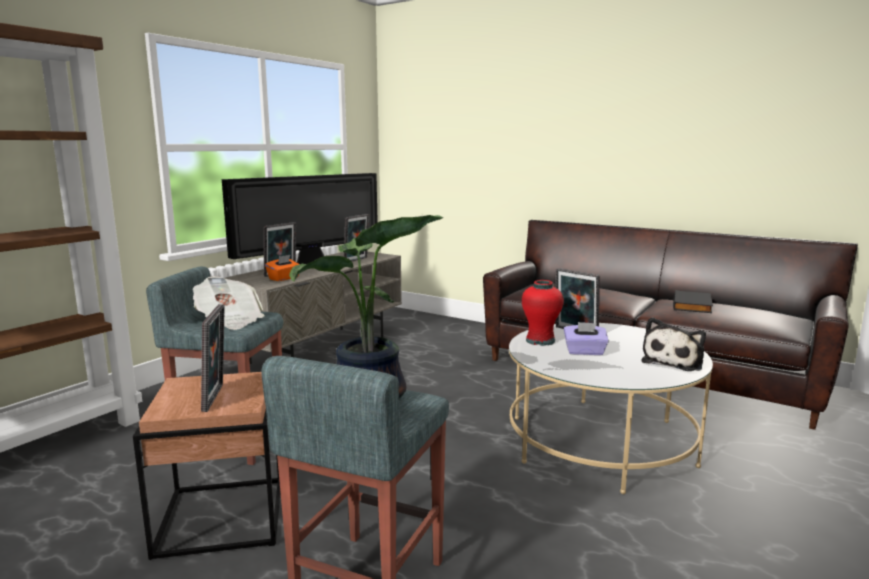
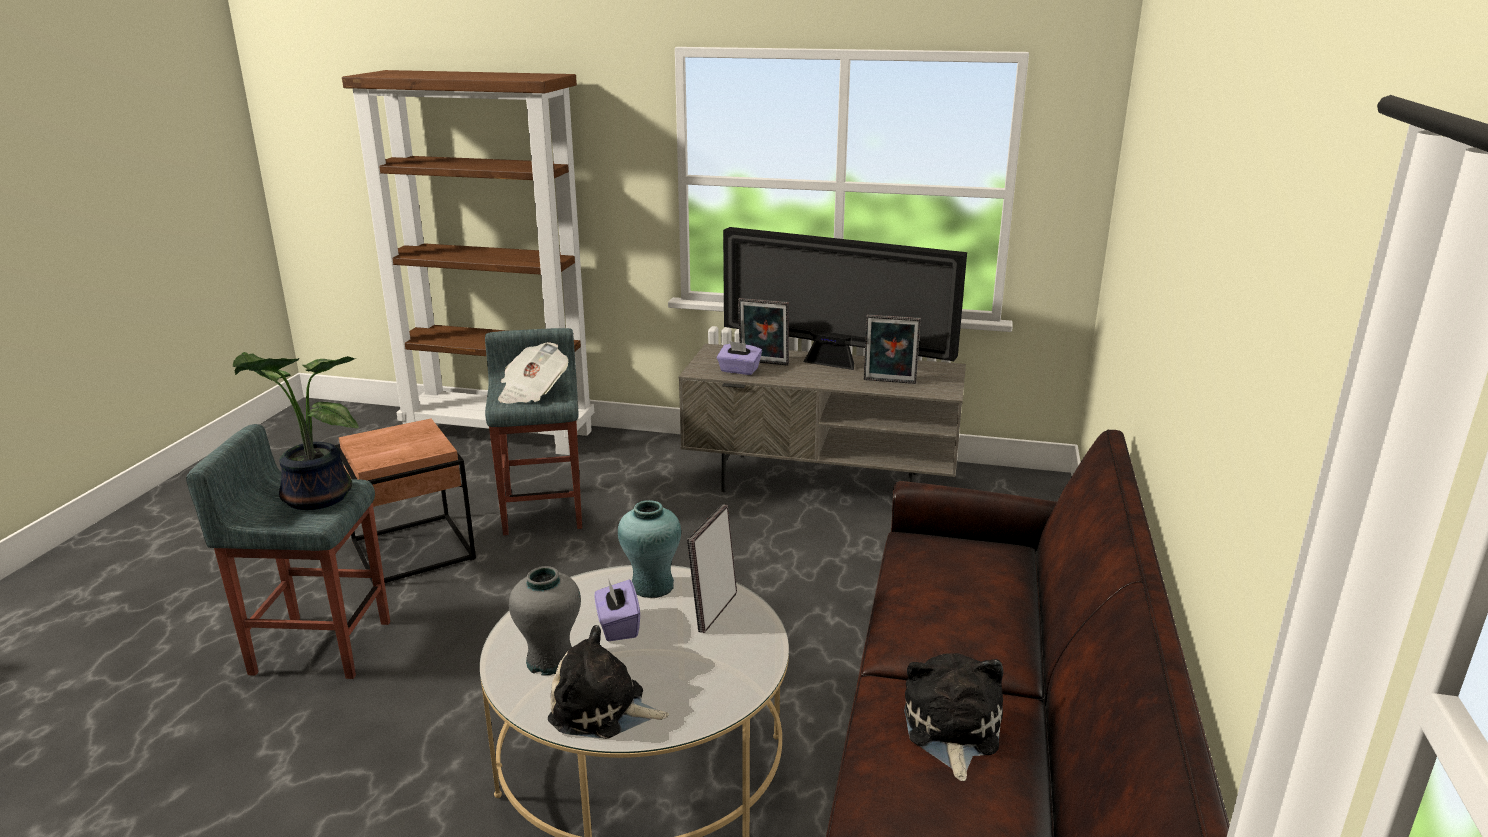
camera: 70 degrees right, 10 degrees up
(217, 397) = (387, 448): picture frame -> none
(284, 278) = (739, 370): orange tissue box -> purple tissue box
(540, 341) = (652, 586): red vase -> turquoise vase
(621, 369) = (551, 661): none -> grey vase
(693, 305) = (951, 730): black book -> plush toy

